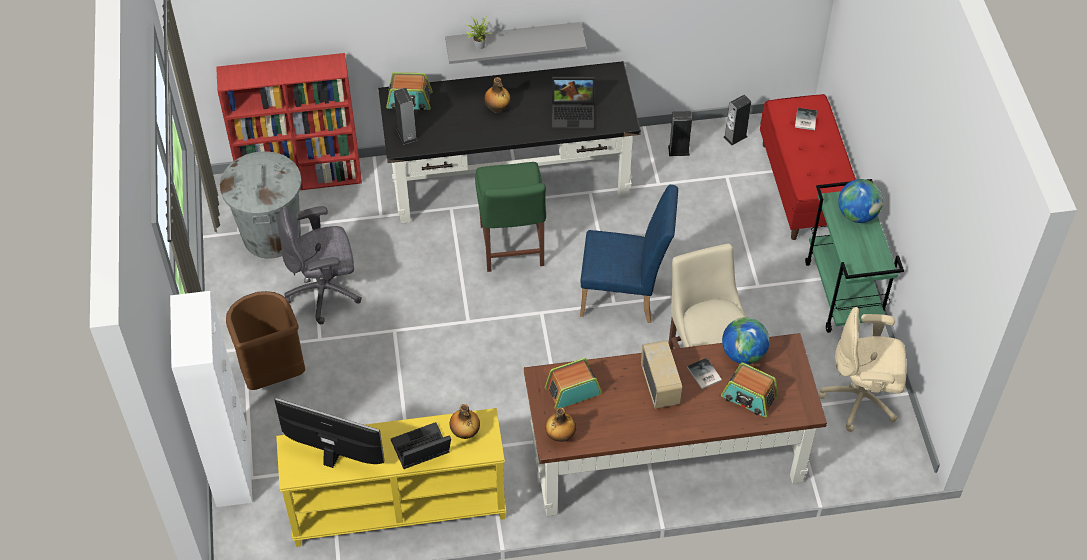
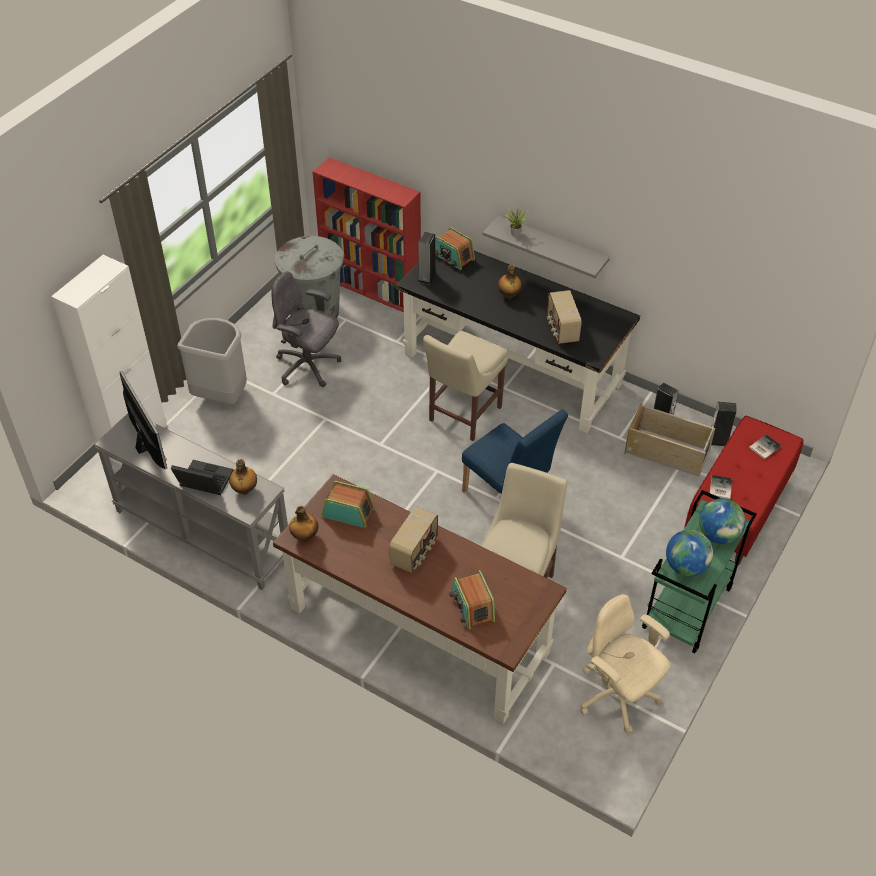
camera: 40 degrees right, 5 degrees down
(273, 373) = (222, 396): brown trash can -> grey trash can
(398, 509) = (202, 533): yellow console table -> grey console table
(512, 248) = (463, 416): green chair -> beige chair
(574, 113) = (561, 329): laptop -> radio
(704, 375) = (456, 566): book -> book (719, 488)
(707, 172) = (667, 452): none -> beige storage box
(743, 354) = (503, 572): globe -> globe (685, 566)

